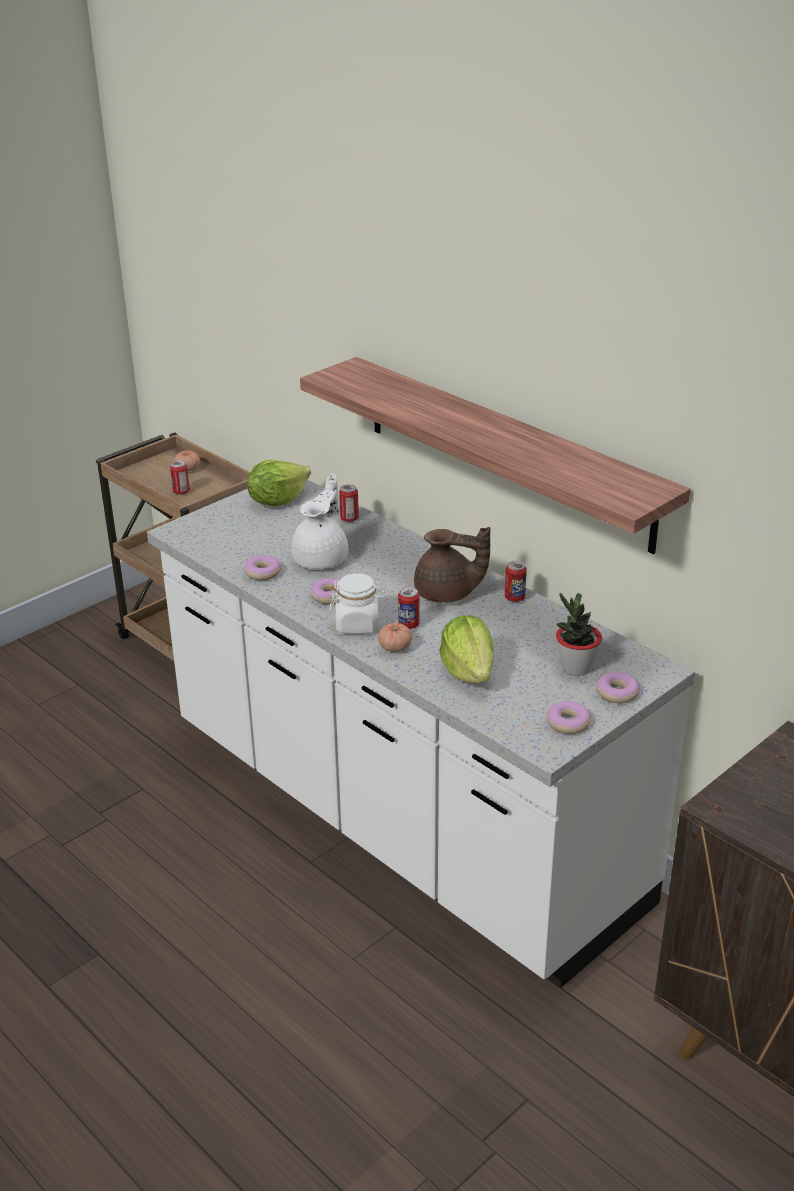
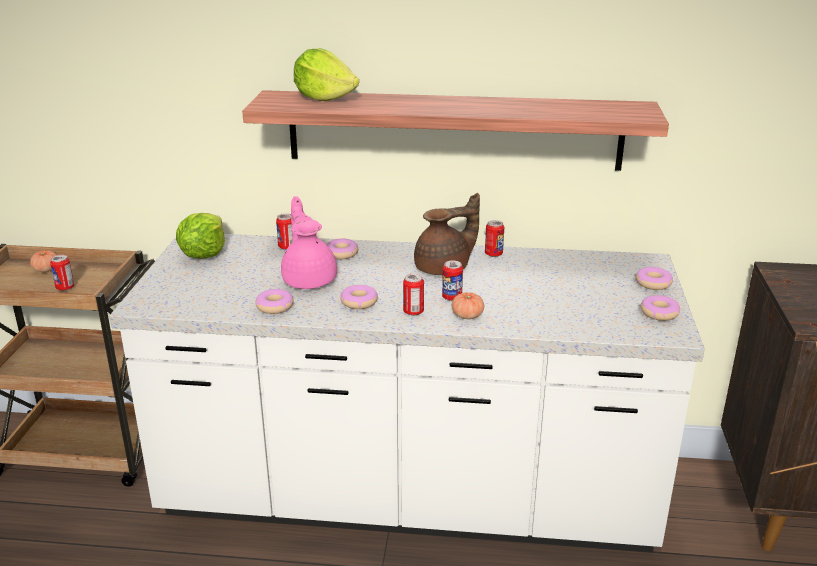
camera: 40 degrees left, 5 degrees down
(322, 558) = (309, 279): white teapot -> pink teapot
(358, 624) = (413, 312): white jar -> can
(383, 543) = (341, 253): none -> donut
(468, 671) = (544, 309): lettuce -> lettuce (324, 98)
(576, 668) = (604, 279): potted plant -> none

